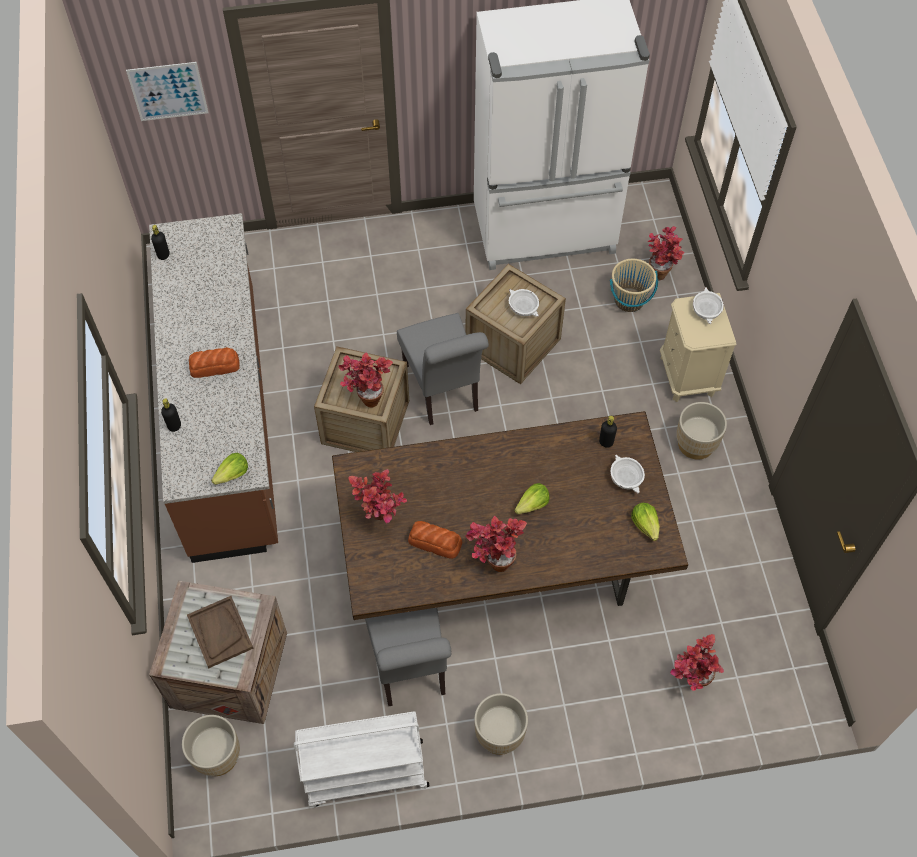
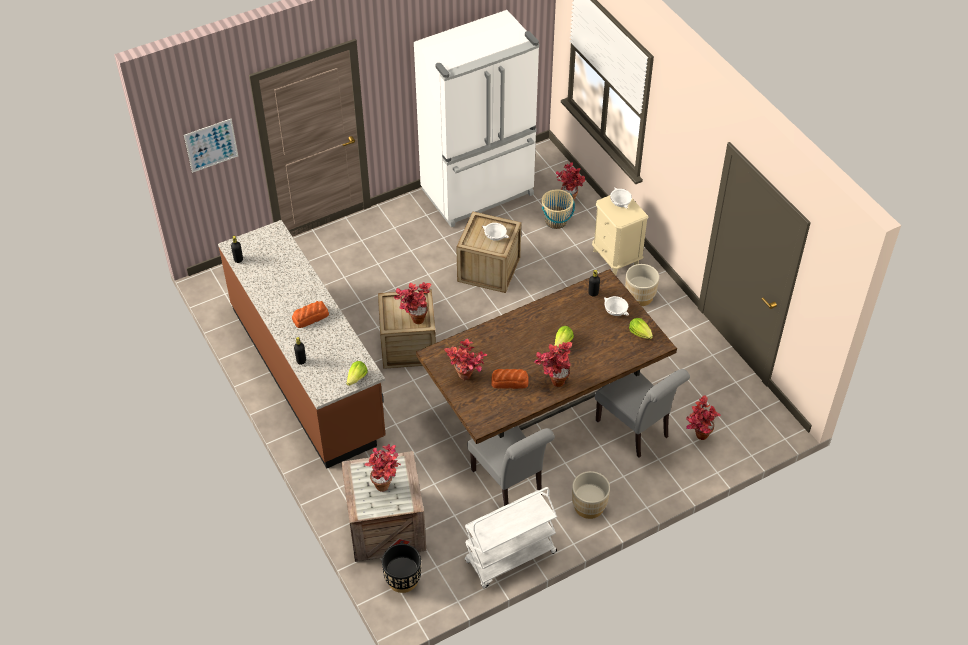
camera: 20 degrees left, 10 degrees down
(217, 755) = (402, 579): beige planter -> black planter
(220, 632) = (386, 483): brown tray -> potted plant
(443, 392) = (454, 312): grey chair -> grey chair (636, 431)

